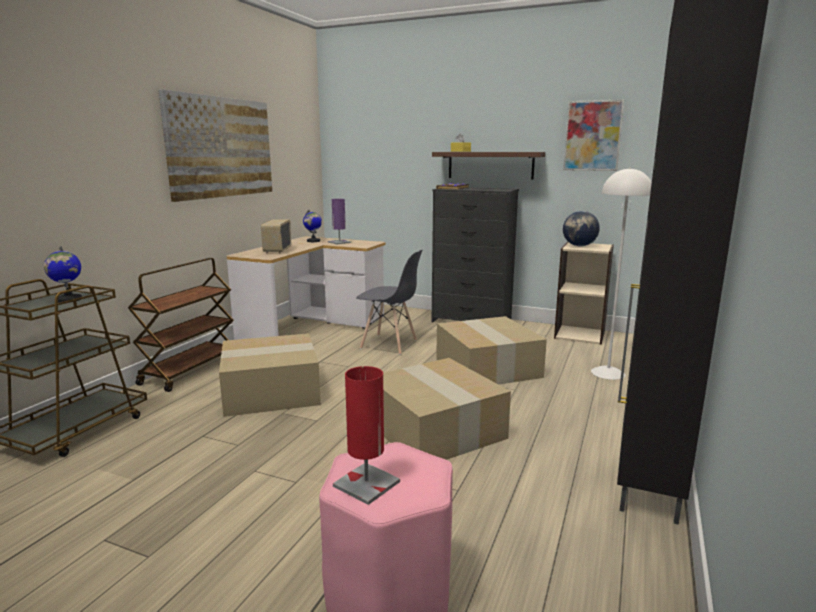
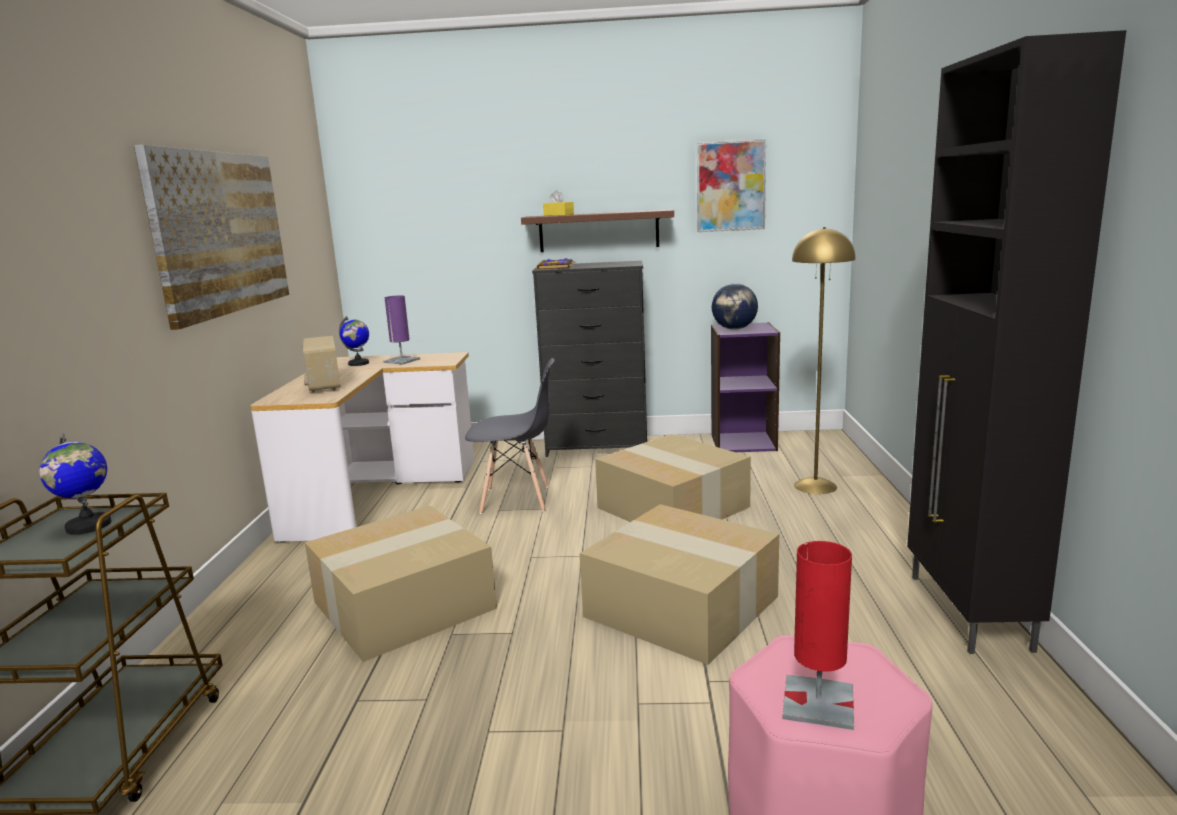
camera: 20 degrees left, 0 degrees up
(190, 370) = (238, 601): brown cart -> none
(580, 334) = (743, 442): beige bookcase -> purple bookcase
(608, 373) = (815, 486): white floor lamp -> yellow floor lamp

